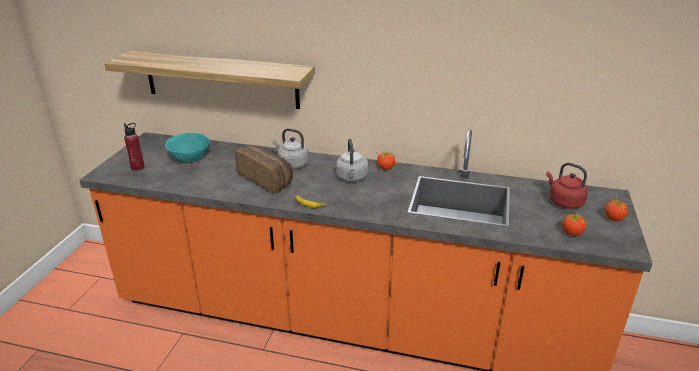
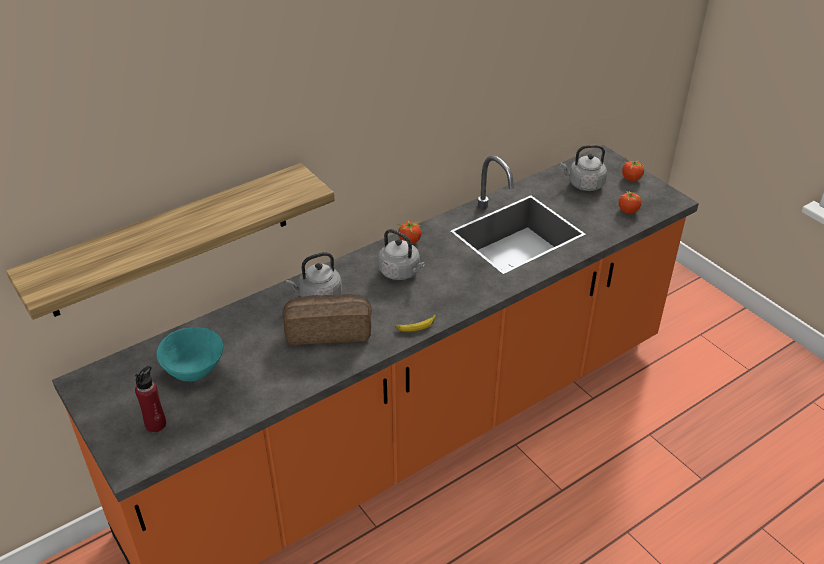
camera: 50 degrees left, 10 degrees up
(563, 202) = (584, 184): red kettle -> grey kettle

